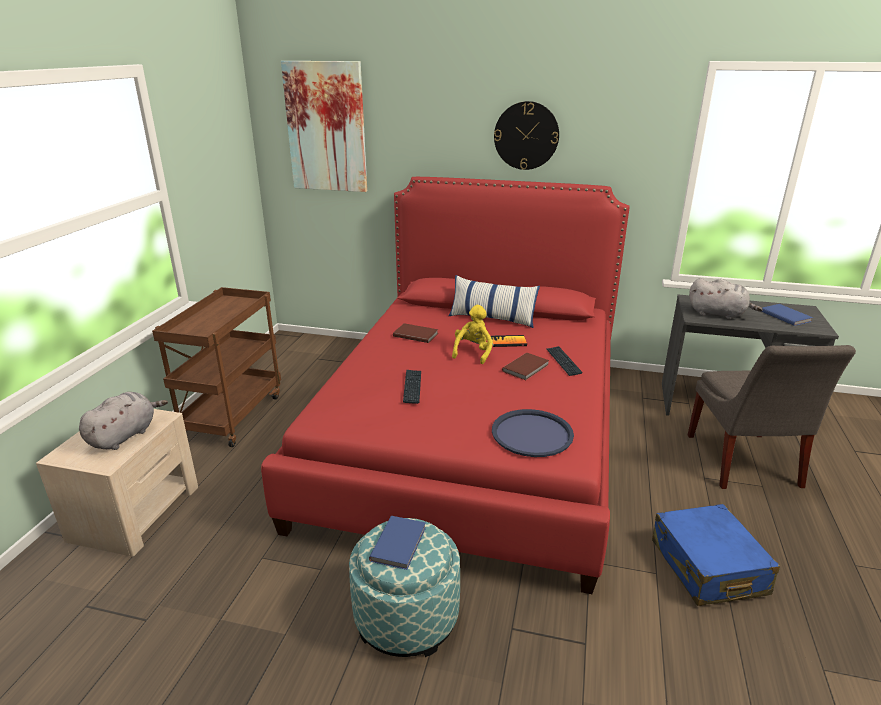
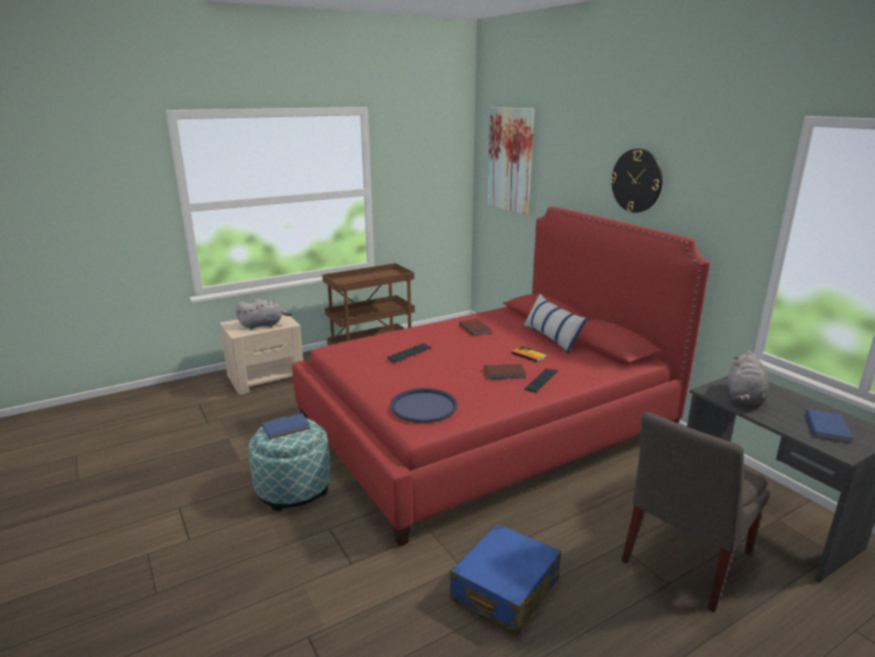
camera: 45 degrees right, 5 degrees down
(473, 352) = (489, 351): yellow plush toy -> none
(718, 314) = (744, 398): grey plush toy -> grey plush toy turned 45 degrees clockwise

